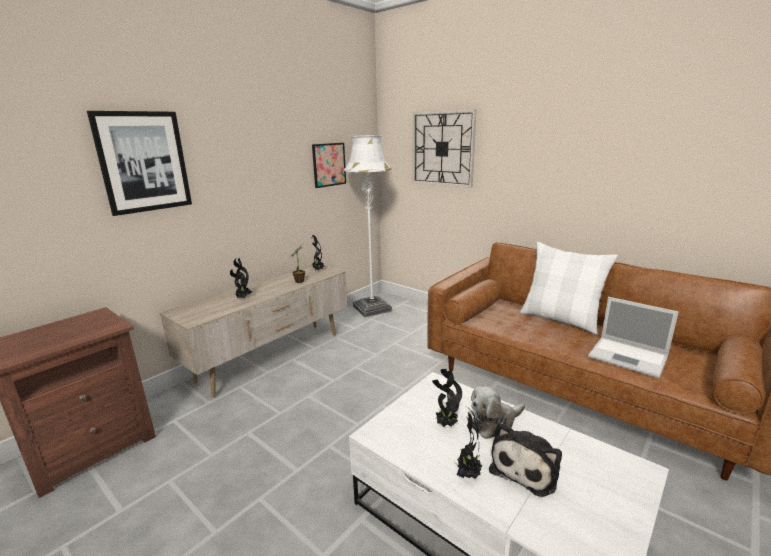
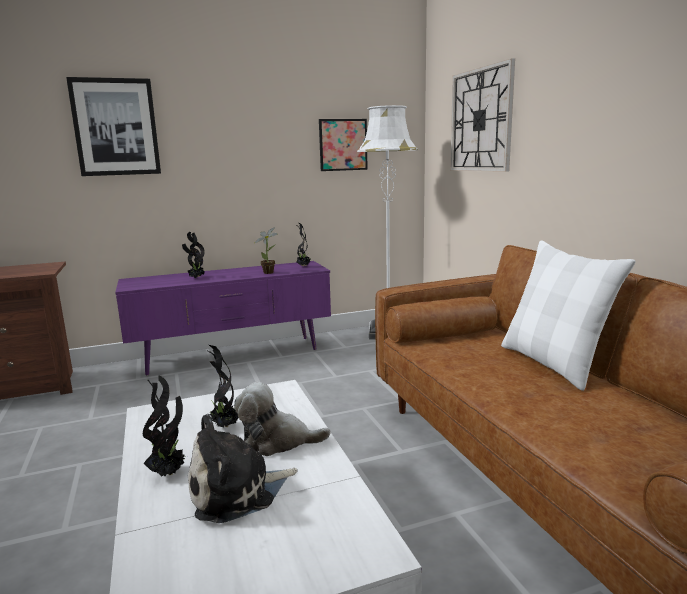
camera: 30 degrees right, 5 degrees down
(272, 357) = (232, 356): beige tv stand -> purple tv stand
(629, 357) = (588, 426): laptop -> none

